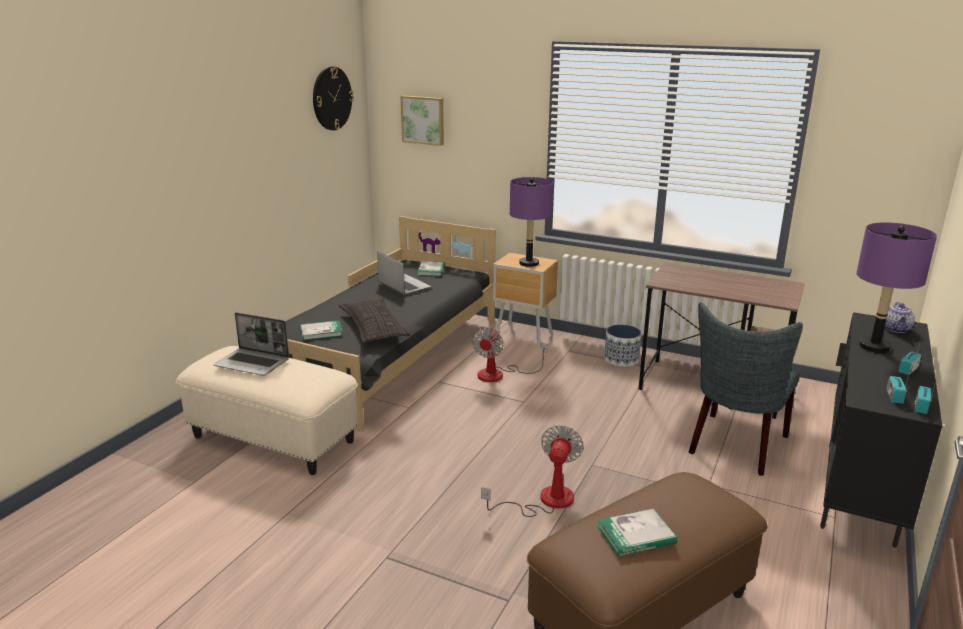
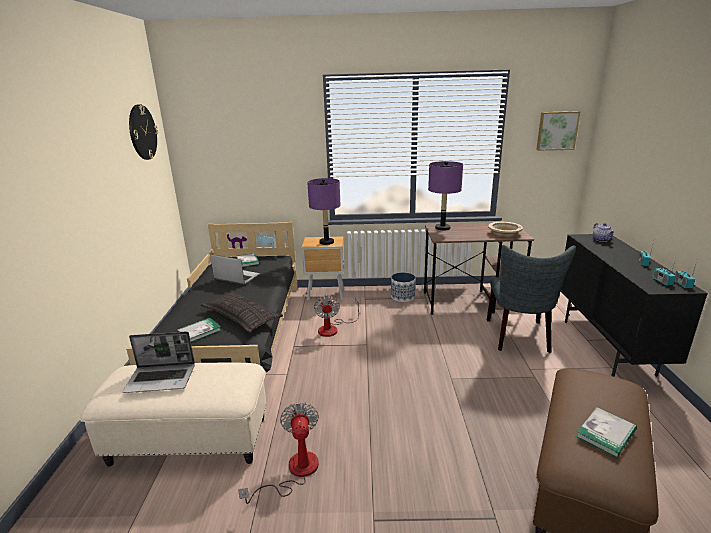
camera: 25 degrees left, 0 degrees up
(423, 120) = (219, 145): picture -> picture (557, 130)
(545, 501) = (446, 418): fan -> fan (294, 472)
(763, 294) = (504, 233): none -> beige bowl
(874, 347) = (608, 253): purple table lamp -> purple table lamp (442, 228)

